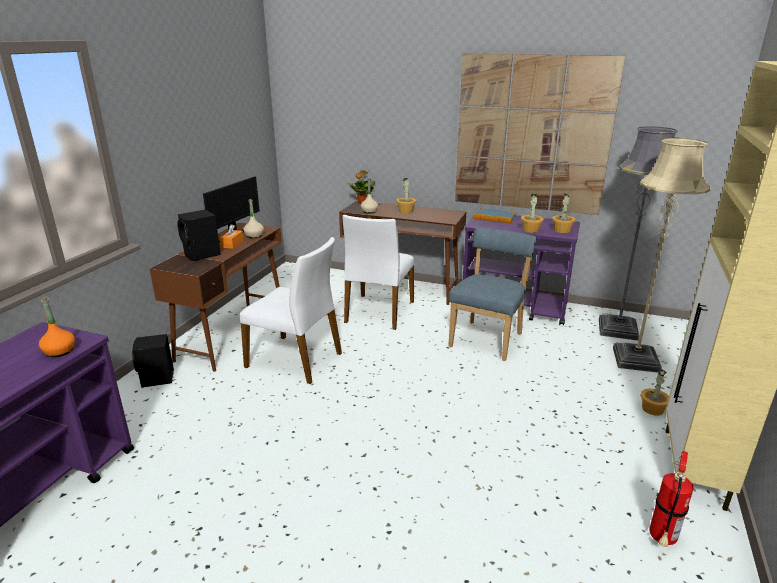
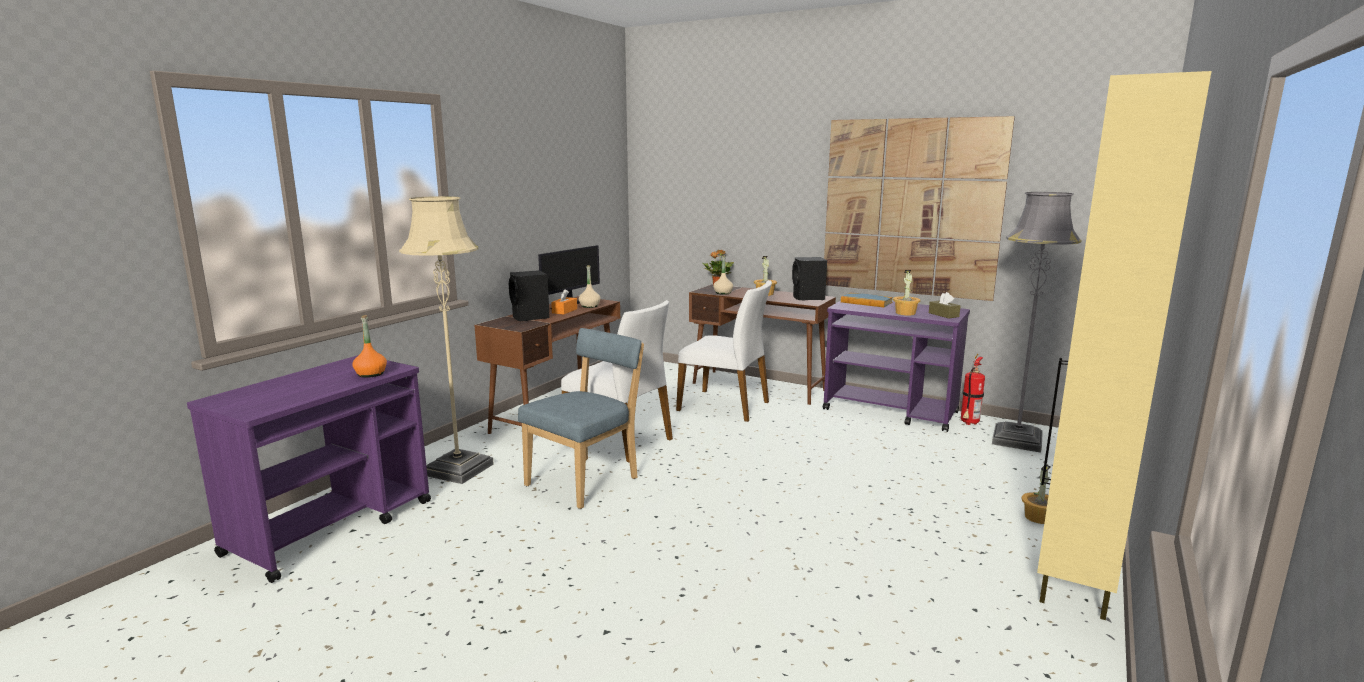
camera: 10 degrees right, 10 degrees down
(157, 379) = (468, 446): black speaker -> black speaker (808, 298)
(378, 312) = (725, 406): white chair -> white chair turned 90 degrees counterclockwise
(488, 338) = (848, 438): blue chair -> blue chair (586, 480)
(562, 230) = (943, 315): potted plant -> brown tissue box
(635, 359) = (1031, 470): beige floor lamp -> beige floor lamp (459, 469)
(661, 540) = (1009, 637): fire extinguisher -> fire extinguisher (969, 423)

